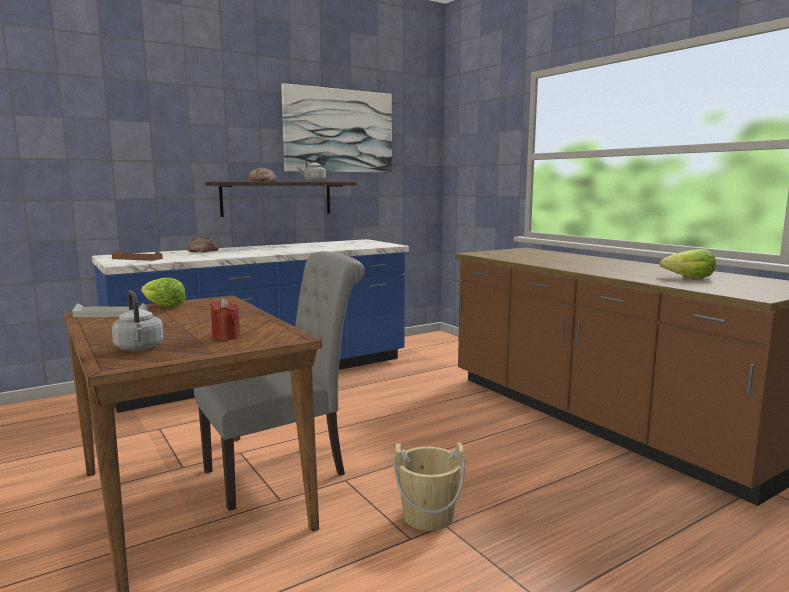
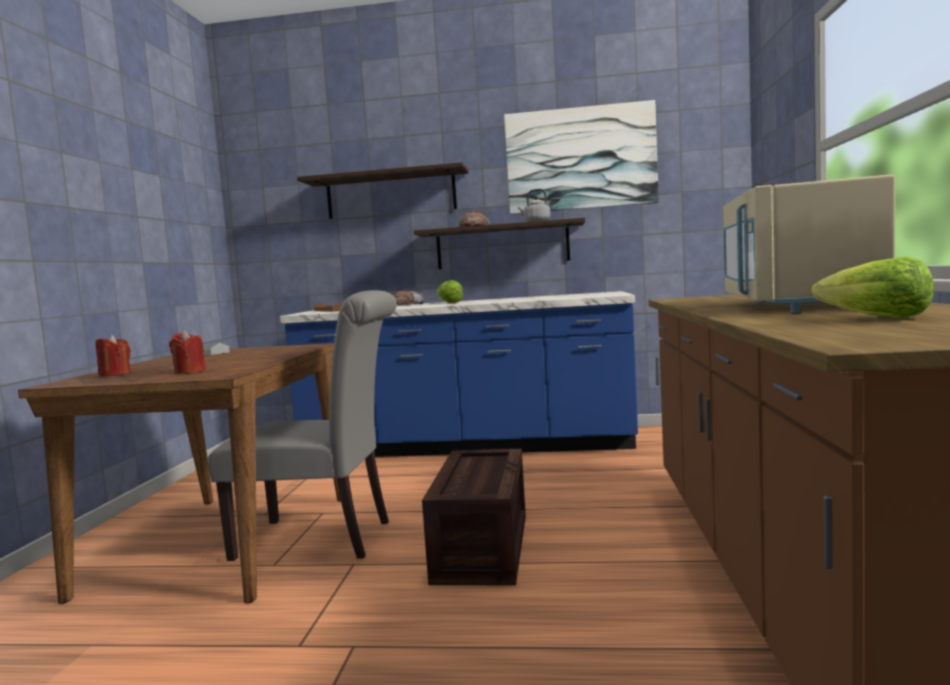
camera: 40 degrees right, 5 degrees down
(139, 348) = (115, 374): grey kettle -> red candle
(162, 306) = (255, 349): lettuce -> lettuce (448, 303)
(173, 141) = (391, 195): none -> shelf
(416, 444) = (484, 548): none -> crate
(428, 516) = (355, 629): beige bucket -> none
(598, 264) = (795, 305): none -> beige microwave

